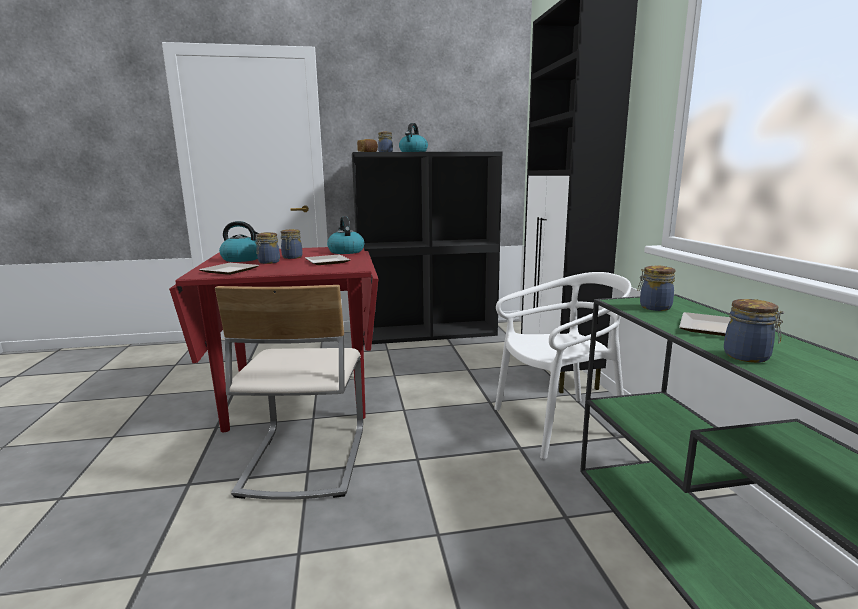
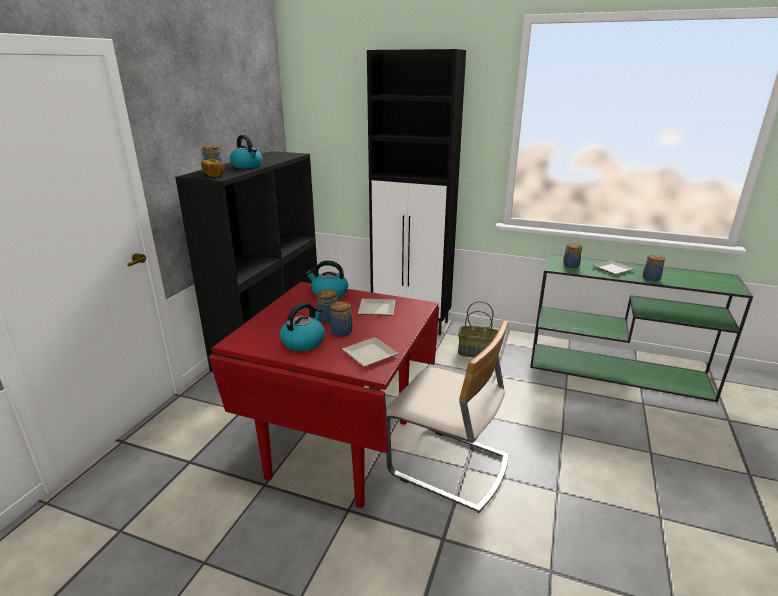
camera: 60 degrees left, 10 degrees up
(558, 424) = (478, 352): white chair -> basket

